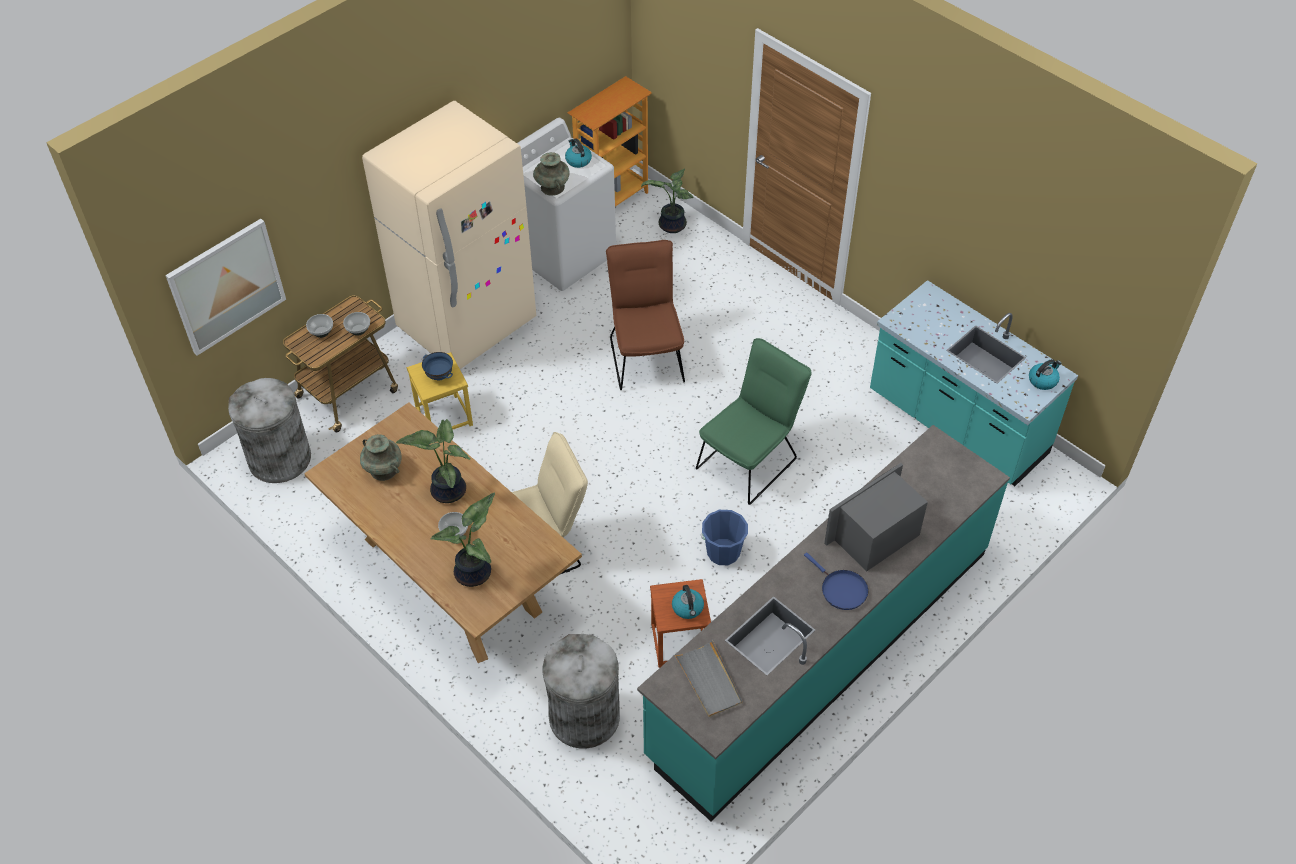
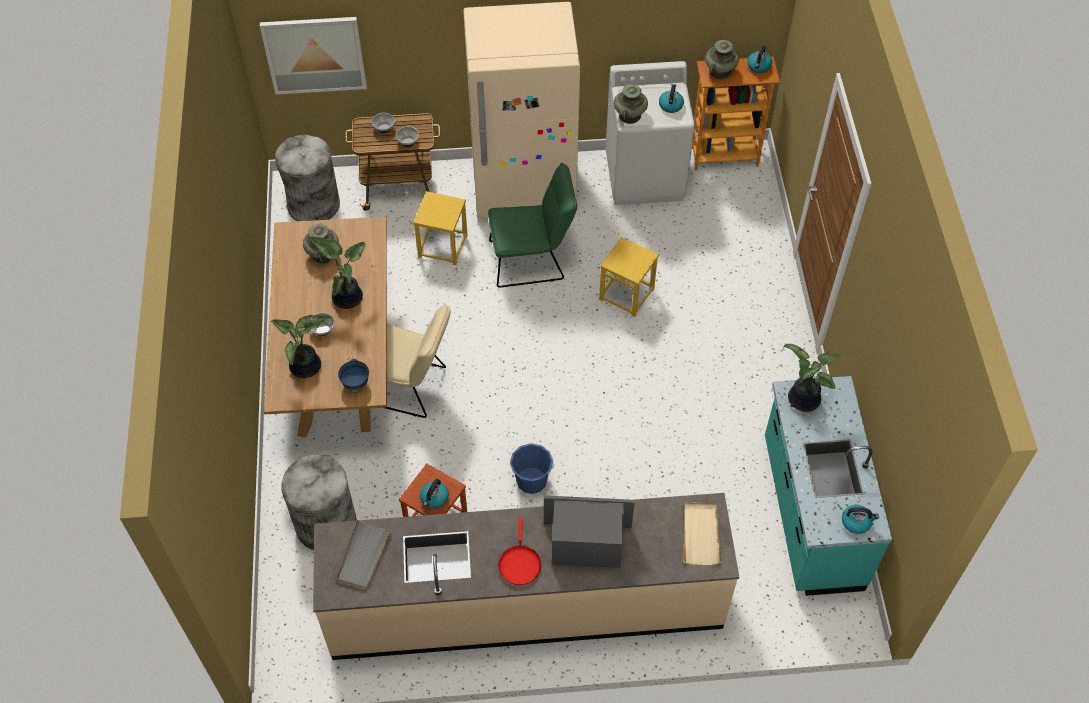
camera: 40 degrees right, 5 degrees up
(439, 376) = (441, 212): blue bowl -> blue bowl (356, 383)
(595, 110) = (719, 71): none -> turquoise vase
(622, 89) = (759, 66): none -> kettle
(646, 355) = (627, 294): brown chair -> yellow stool
(671, 226) = (748, 205): potted plant -> potted plant (801, 400)
(751, 460) = (622, 427): green chair -> green chair (532, 260)
(820, 651) = (525, 604): turquoise counter -> beige counter
(841, 589) = (519, 563): blue frying pan -> red frying pan
(950, 467) = (700, 534): none -> beige tray

